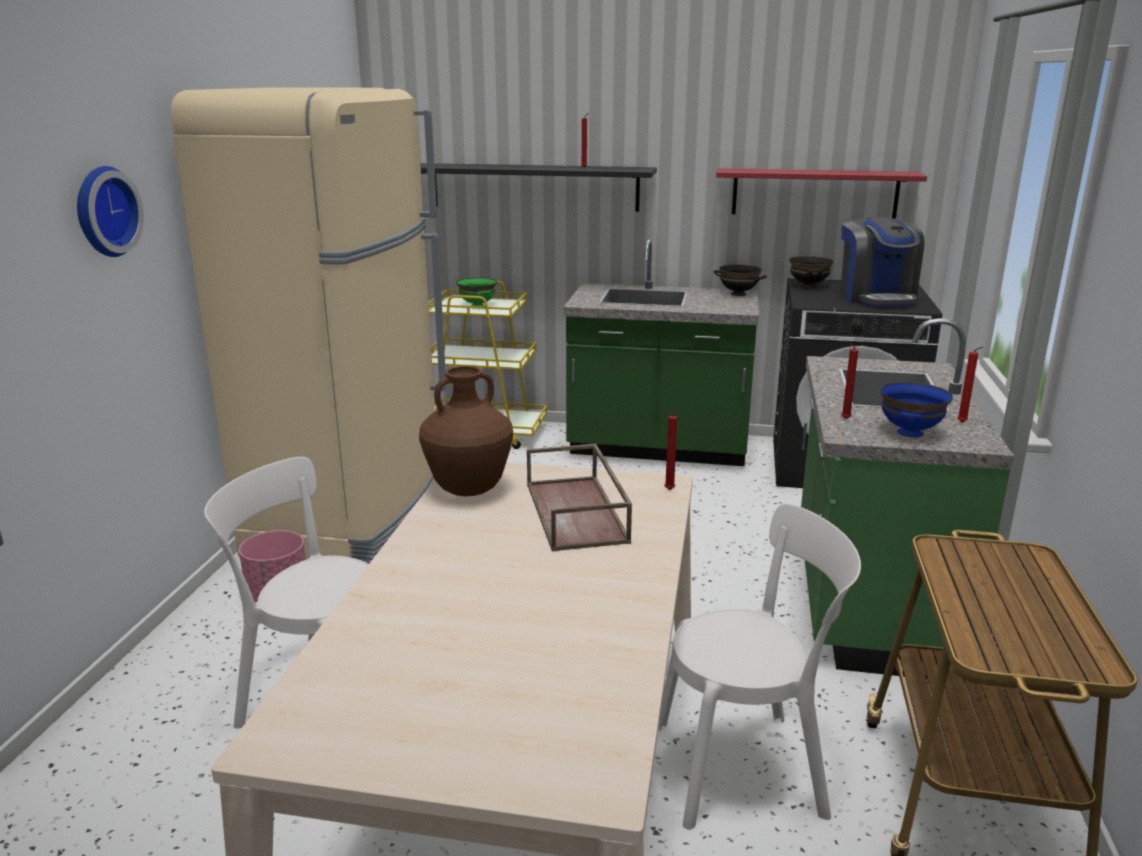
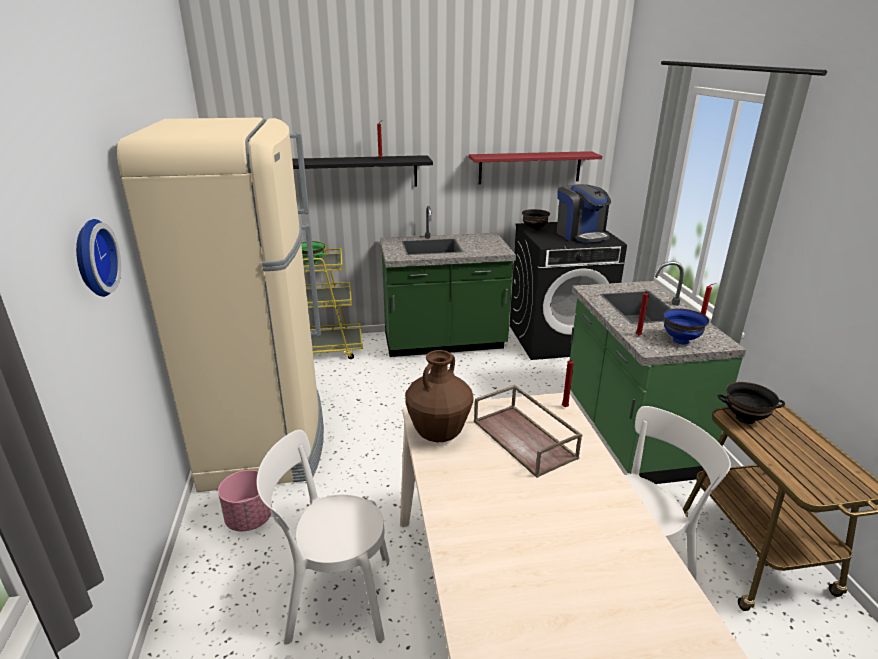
camera: 20 degrees left, 5 degrees up
(738, 294) = (488, 237): black bowl -> black bowl (745, 418)

